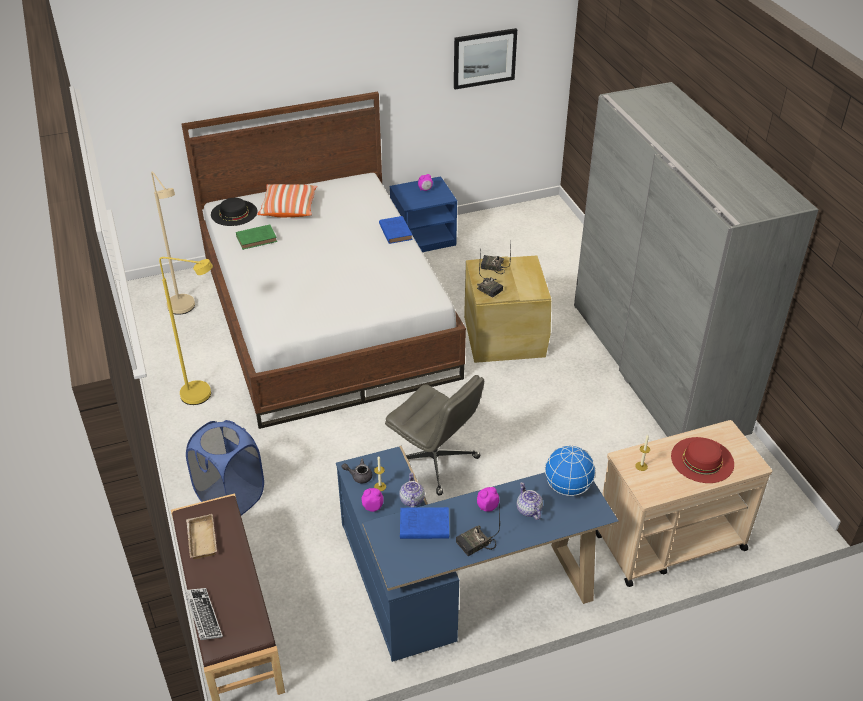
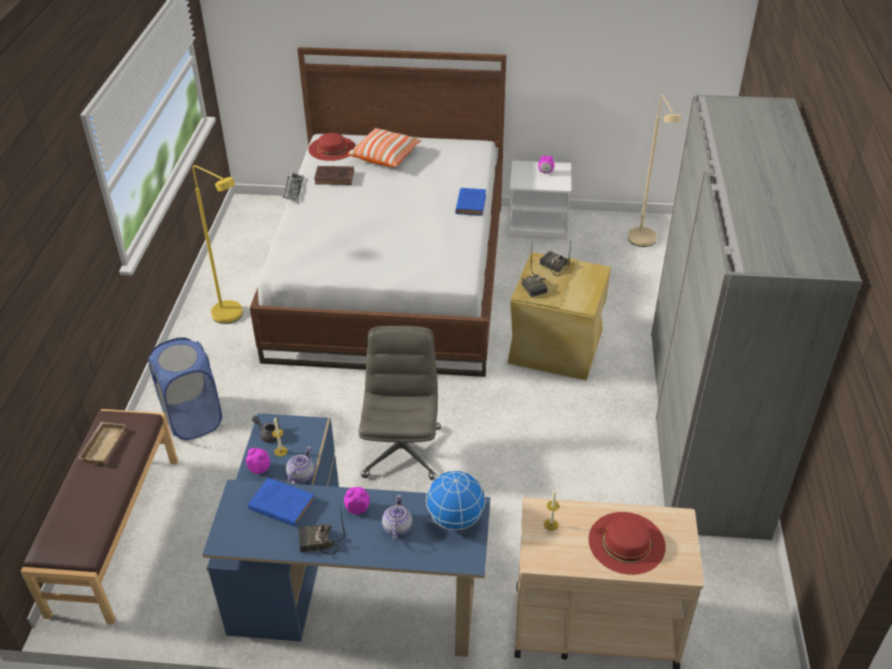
camera: 25 degrees right, 0 degrees up
(184, 310) = (269, 233): beige floor lamp -> beige floor lamp (644, 243)
(203, 616) = (53, 518): keyboard -> keyboard (293, 189)
(234, 213) = (332, 148): black hat -> red hat
(257, 239) = (335, 177): green book -> brown book
(423, 238) = (538, 224): blue nightstand -> white nightstand
(435, 462) = (401, 451): grey office chair -> grey office chair turned 150 degrees counterclockwise
(484, 58) = (635, 41): picture -> none

